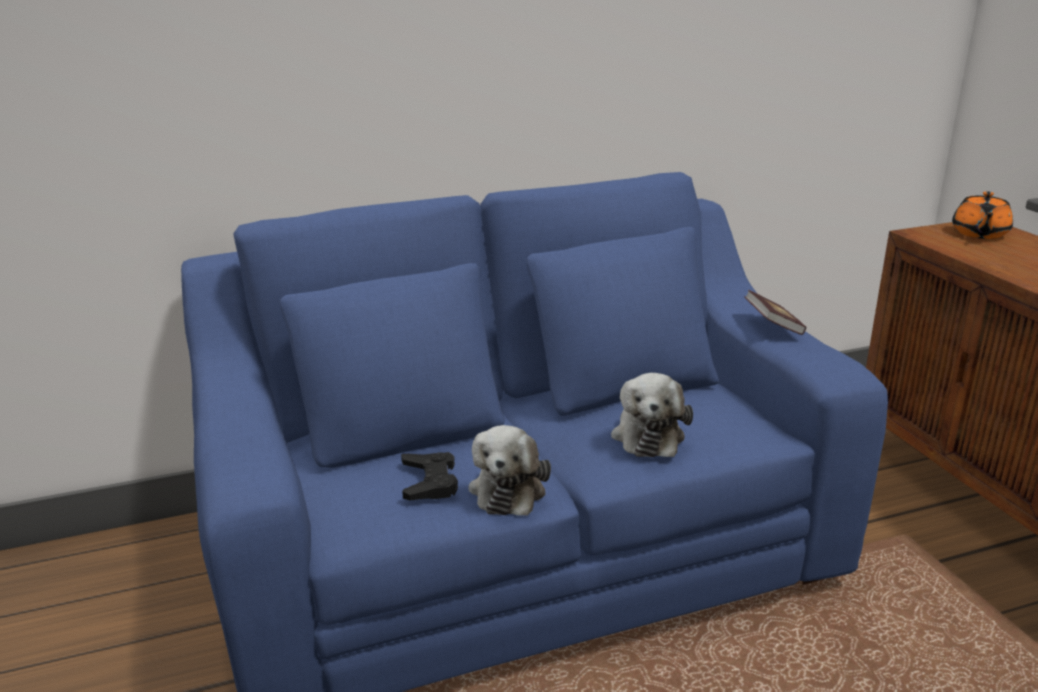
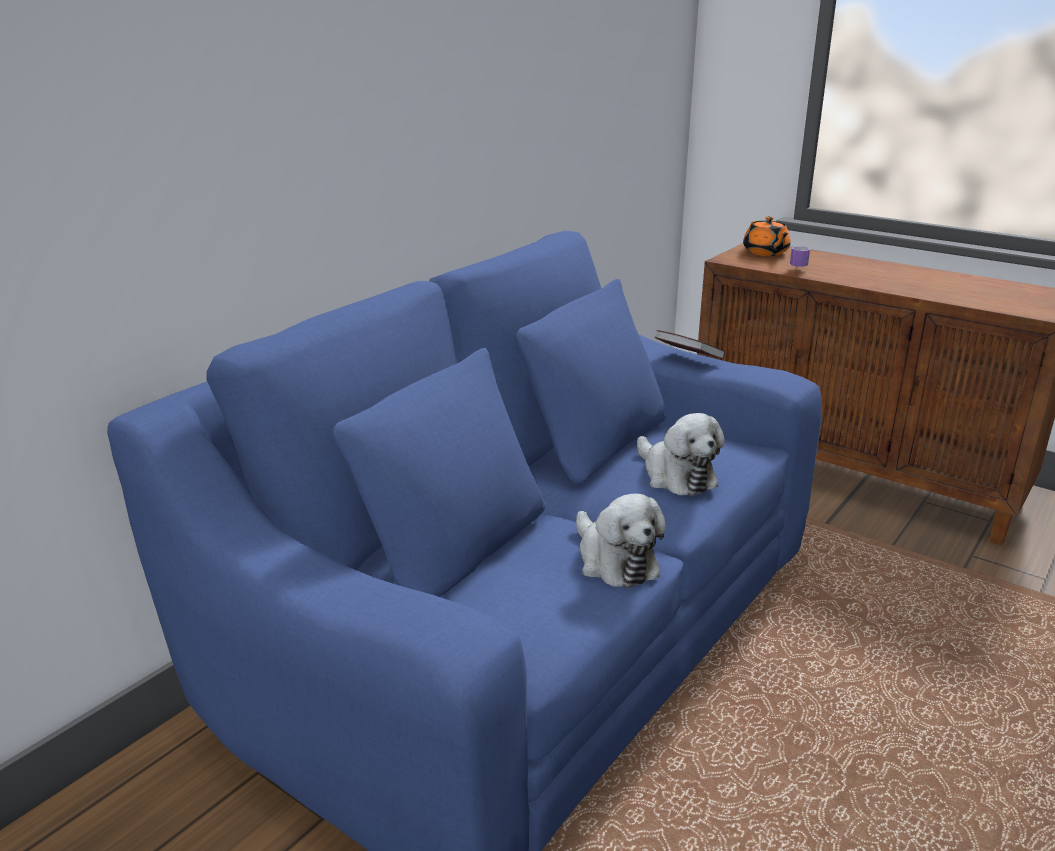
camera: 35 degrees left, 0 degrees up
(429, 482) = (546, 580): black game controller -> none
(992, 255) = (797, 267): none -> mug

